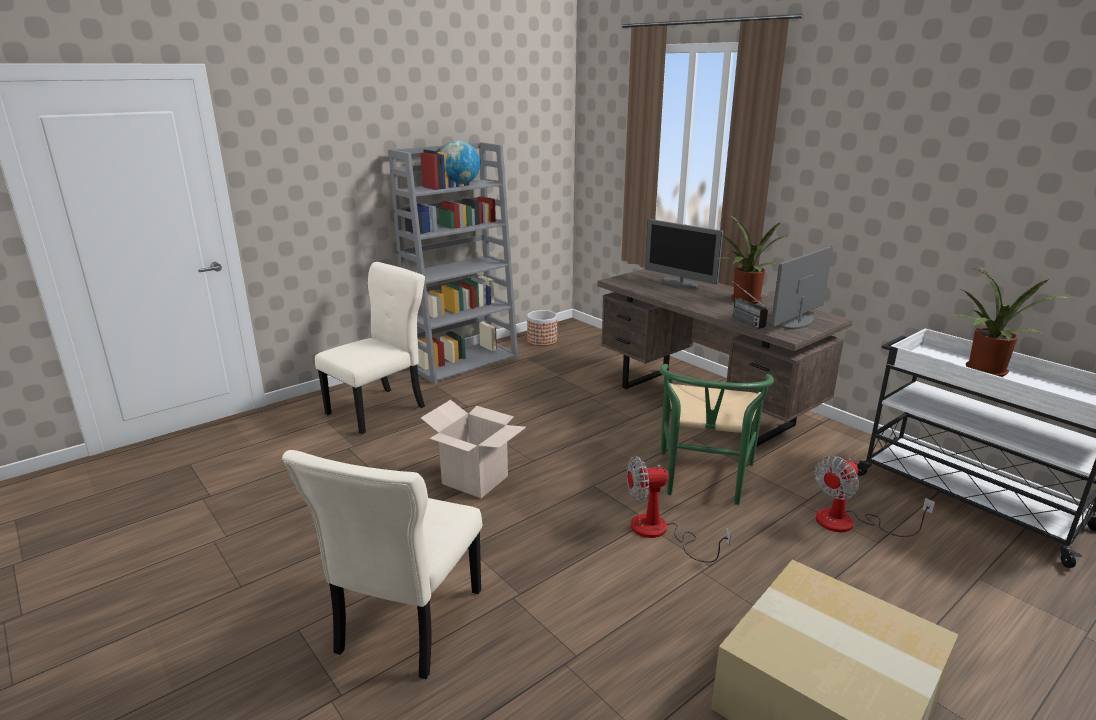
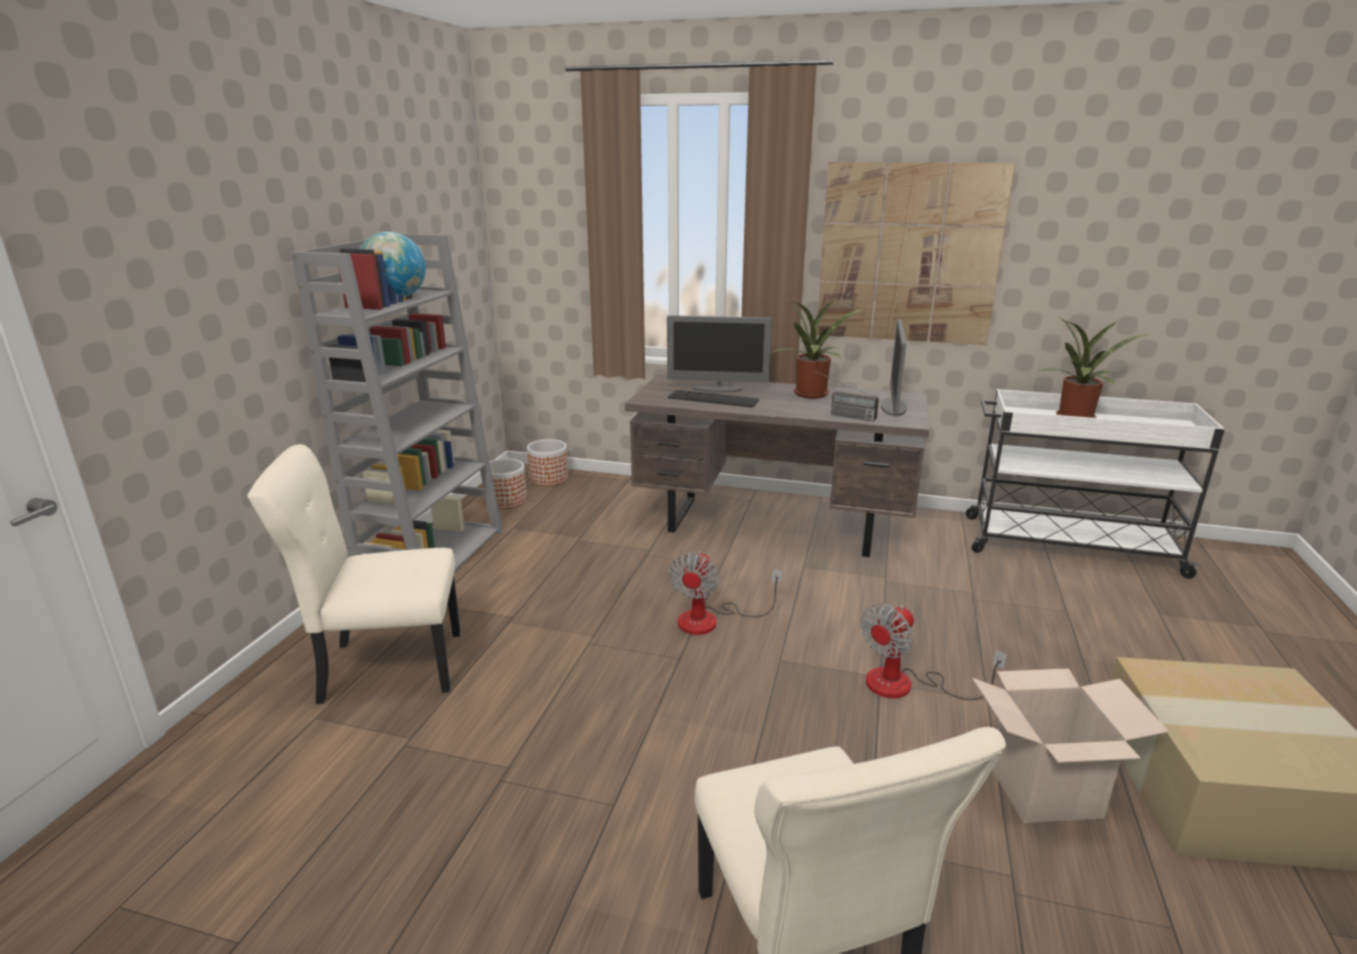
camera: 35 degrees left, 0 degrees up
(379, 409) = (385, 667): beige chair -> beige chair turned 105 degrees counterclockwise
(475, 480) = (642, 713): cardboard box -> cardboard box (1044, 791)
(585, 334) = (549, 478): none -> planter
(663, 289) = (713, 399): none -> keyboard
(704, 482) = (873, 610): green chair -> none
(849, 523) = (1027, 602): fan -> fan (711, 620)
(861, 189) = (908, 254): none -> picture

